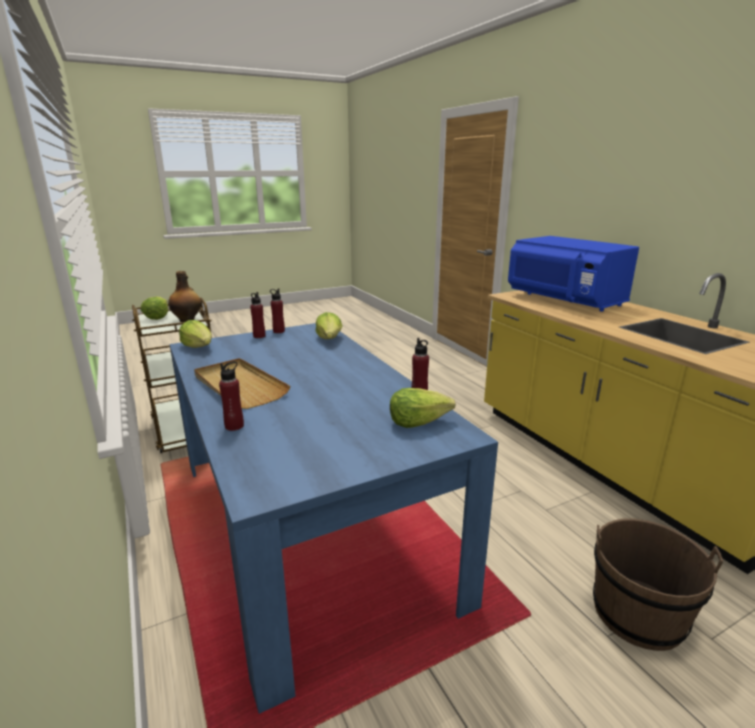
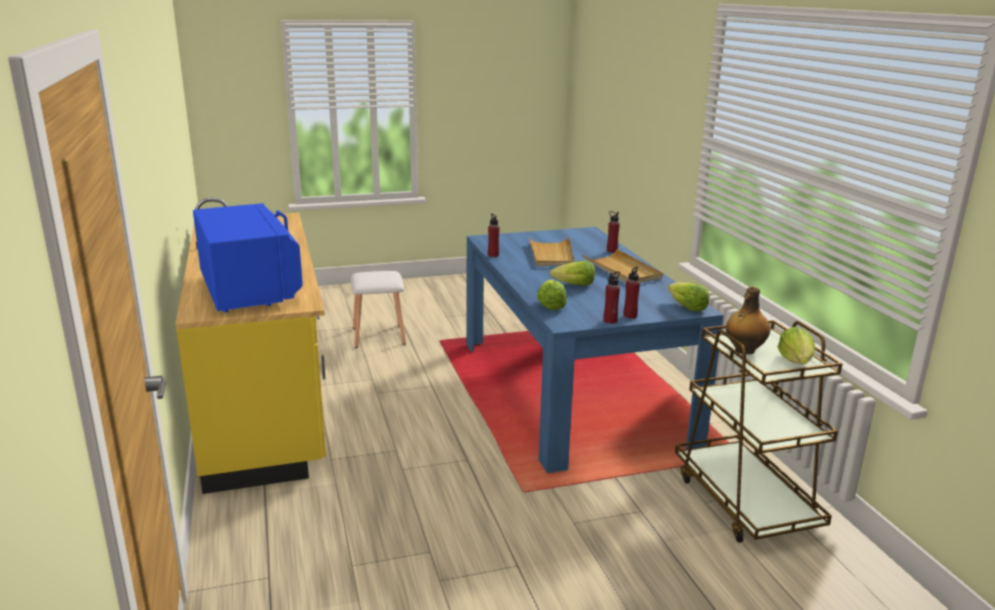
camera: 170 degrees left, 0 degrees up
(335, 406) = (551, 254): none -> beige tray
(418, 422) = (503, 244): lettuce -> lettuce (574, 285)
(638, 614) = (380, 335): brown bucket -> white stool

